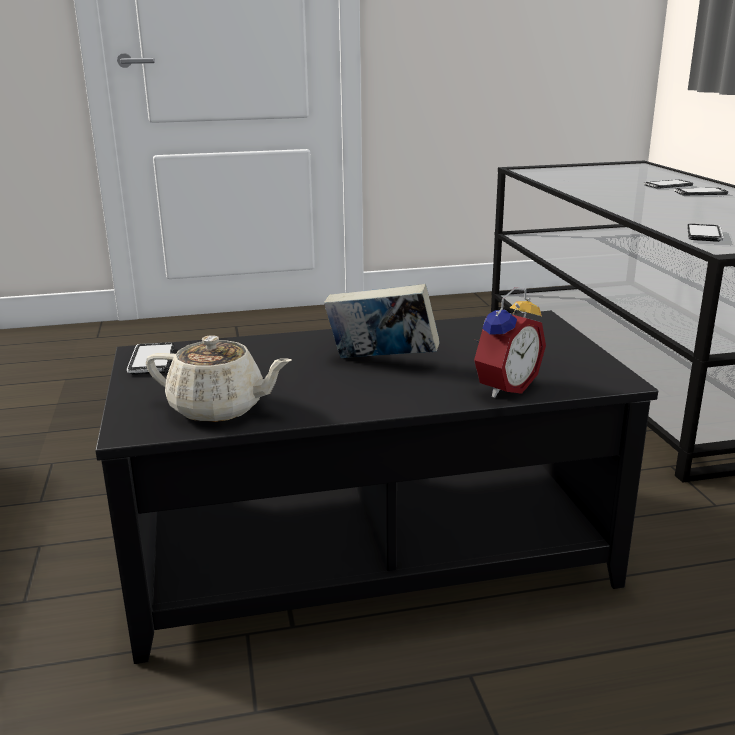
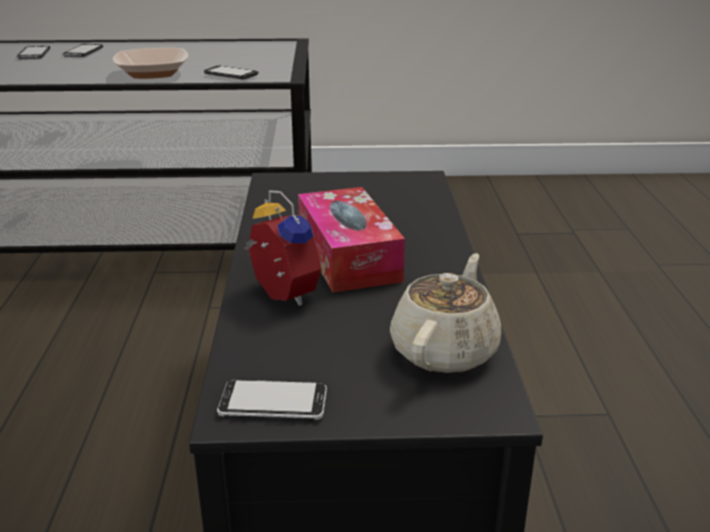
camera: 80 degrees left, 5 degrees up
(381, 362) = (348, 256): book -> tissue box
(503, 387) = (427, 215): alarm clock -> alarm clock (280, 296)
(665, 216) = (152, 73): none -> bowl

